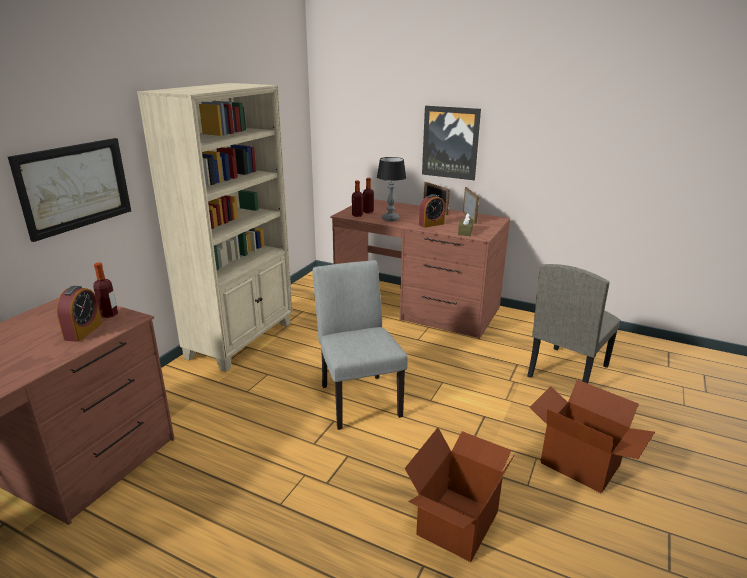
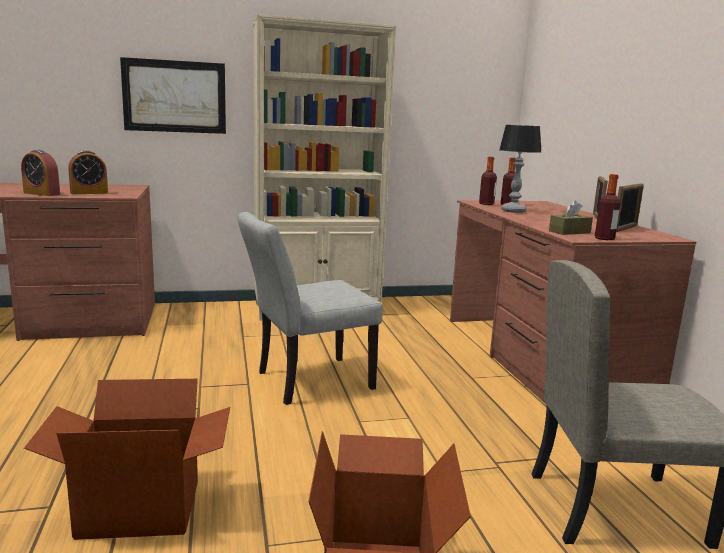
camera: 50 degrees right, 10 degrees down
(109, 314) = (124, 192): bottle -> bottle (604, 238)
(358, 396) = (306, 381): grey chair -> grey chair turned 150 degrees counterclockwise
(431, 224) = (548, 221): alarm clock -> alarm clock (42, 193)
(450, 142) = (641, 116): picture -> none

